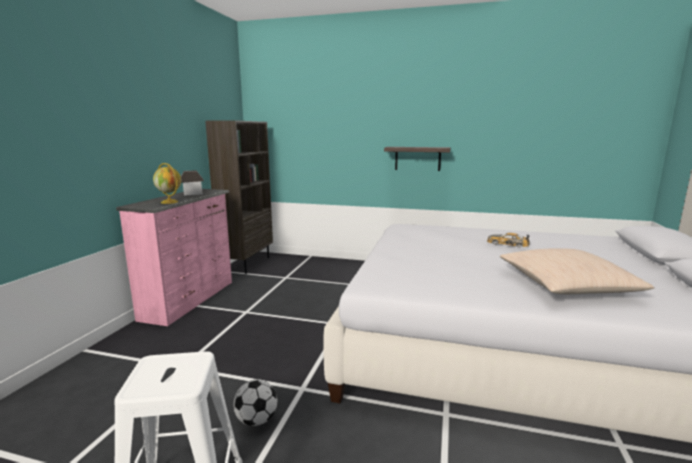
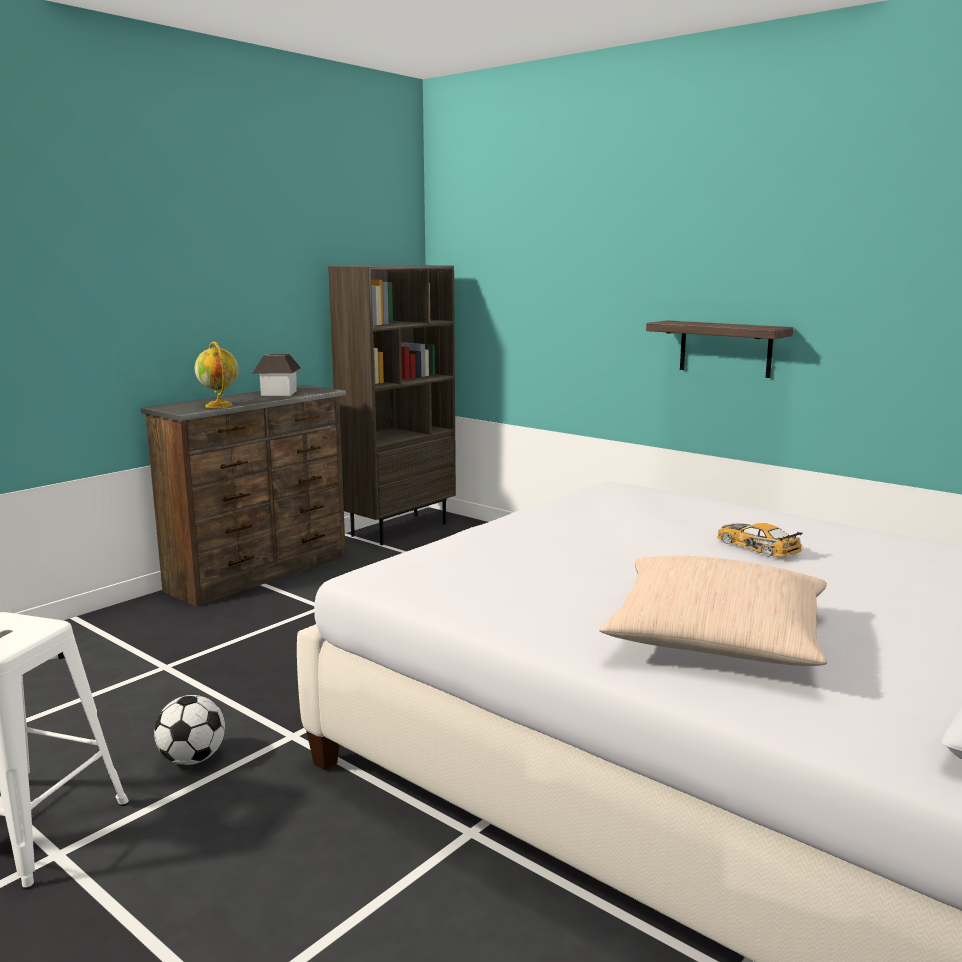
camera: 25 degrees right, 0 degrees up
(191, 299) = (261, 573): pink dresser -> brown dresser

